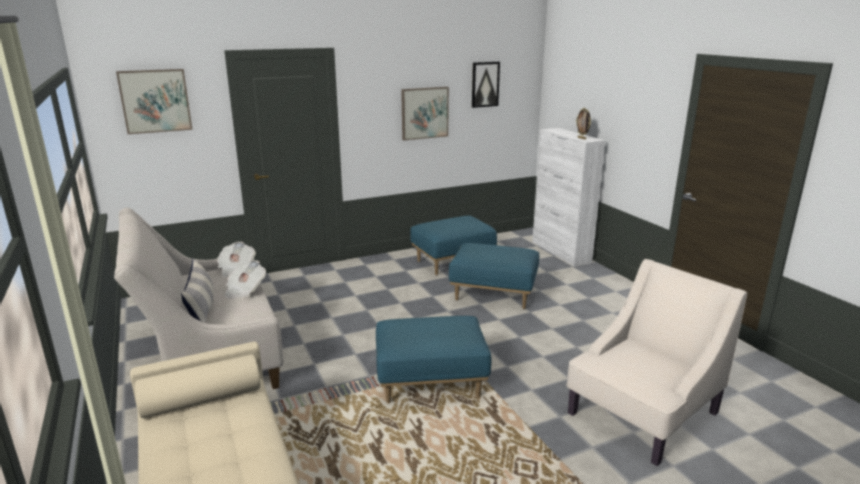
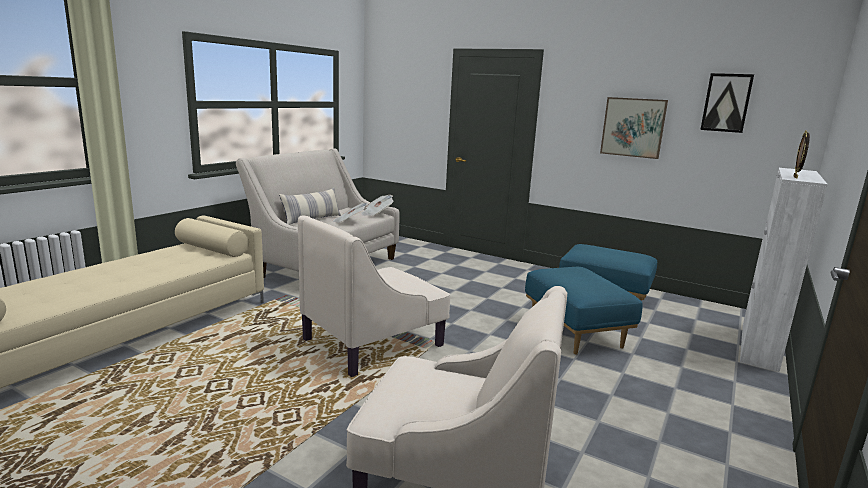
camera: 55 degrees right, 5 degrees down
(155, 101) = (403, 85): picture -> none
(430, 384) = (374, 342): blue ottoman -> beige armchair

